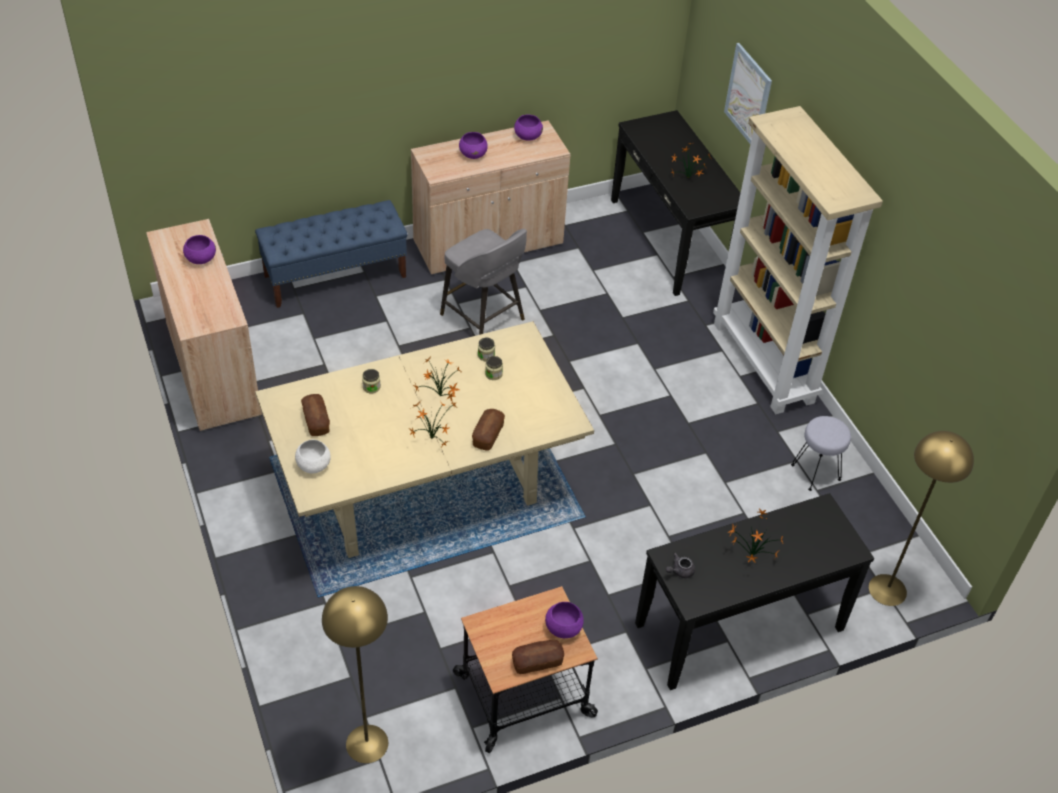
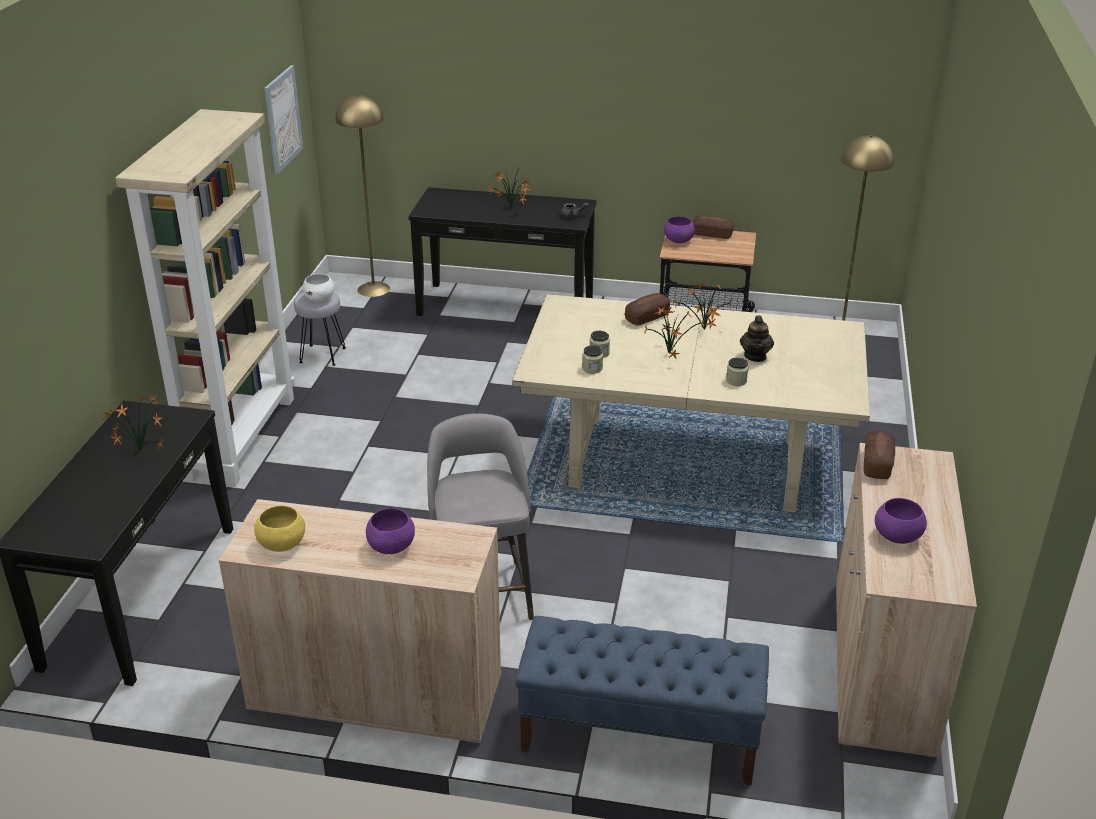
camera: 145 degrees left, 15 degrees down
(313, 465) = (833, 345): white bowl -> white bowl (320, 299)
(316, 421) = (812, 373): bread -> bread (877, 464)
(371, 422) = (755, 356): none -> teapot
(527, 136) = (281, 544): purple bowl -> yellow bowl
(748, 96) = (59, 304): picture -> picture (283, 119)

